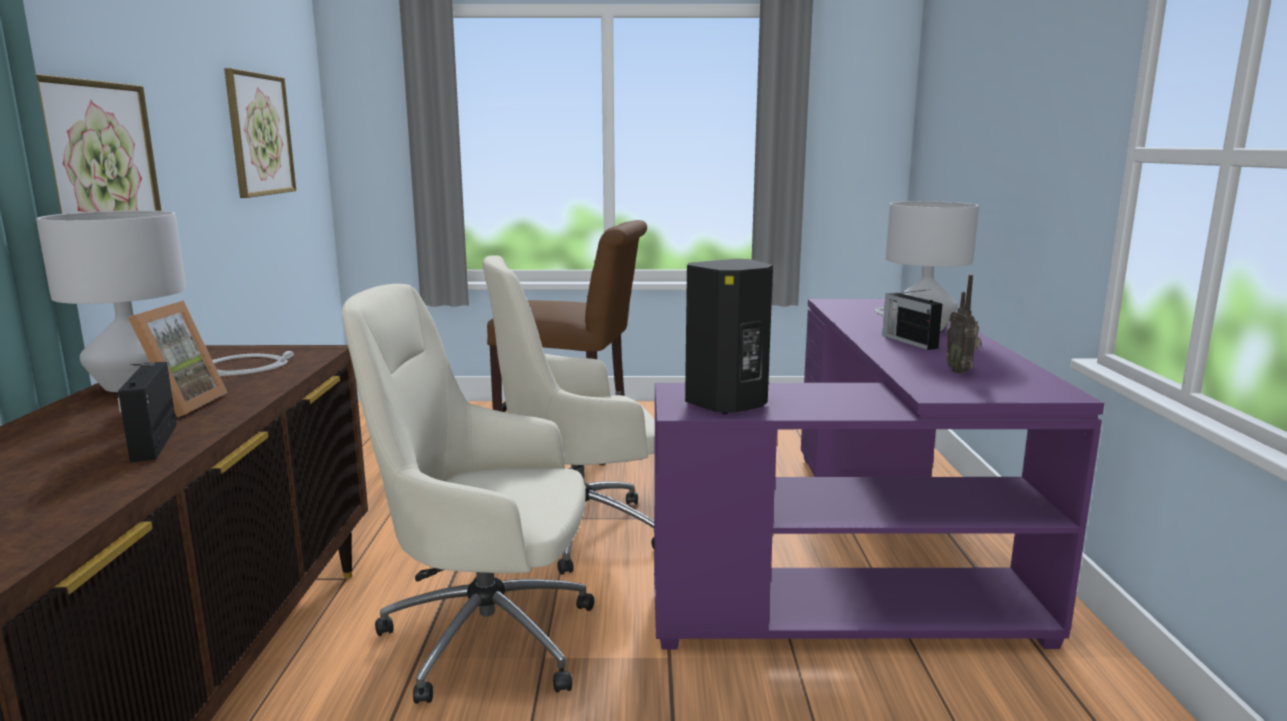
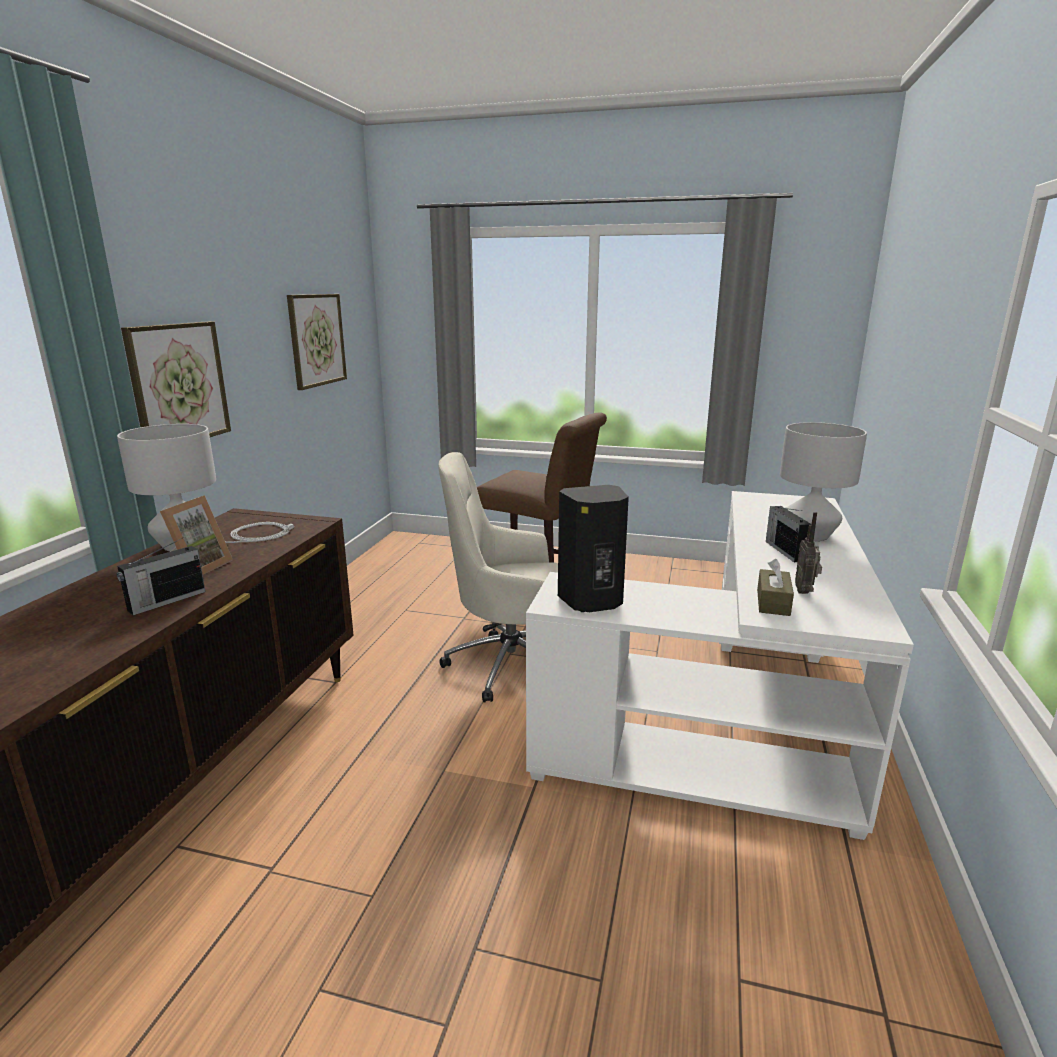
camera: 15 degrees right, 5 degrees up
(155, 441) = (165, 601): radio -> radio turned 135 degrees counterclockwise
(487, 641) = (409, 750): beige office chair -> none
(871, 552) = (738, 720): purple desk -> white desk
(936, 382) = (773, 602): none -> brown tissue box

